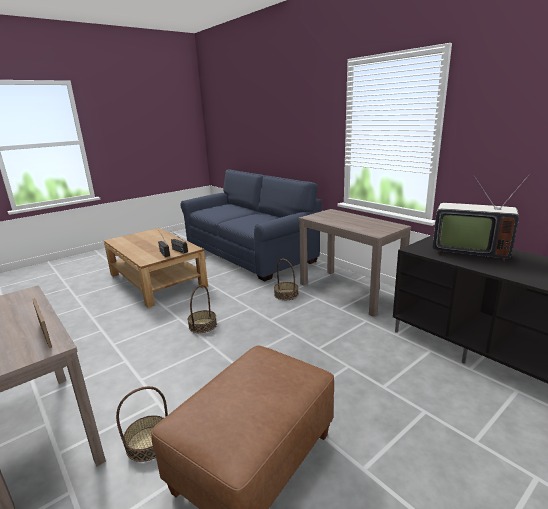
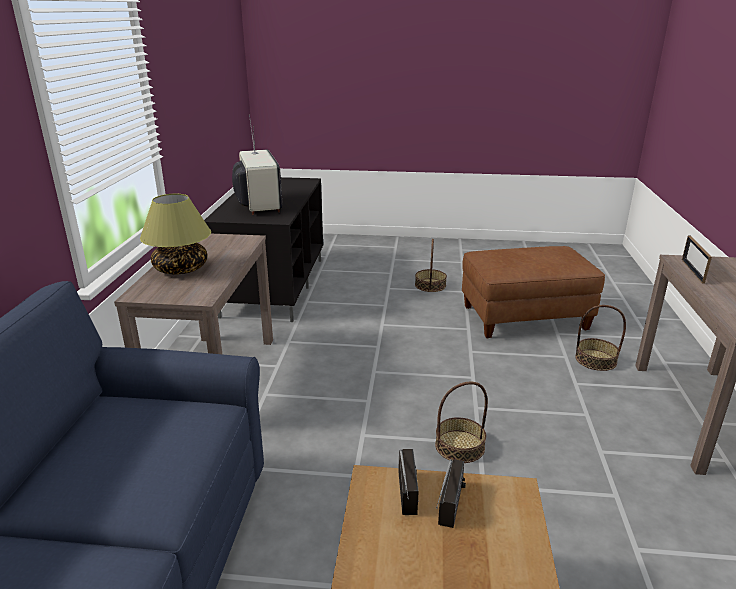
camera: 135 degrees left, 5 degrees up
(286, 294) = (282, 425): basket -> basket (430, 285)
(350, 218) = (180, 269): none -> table lamp

